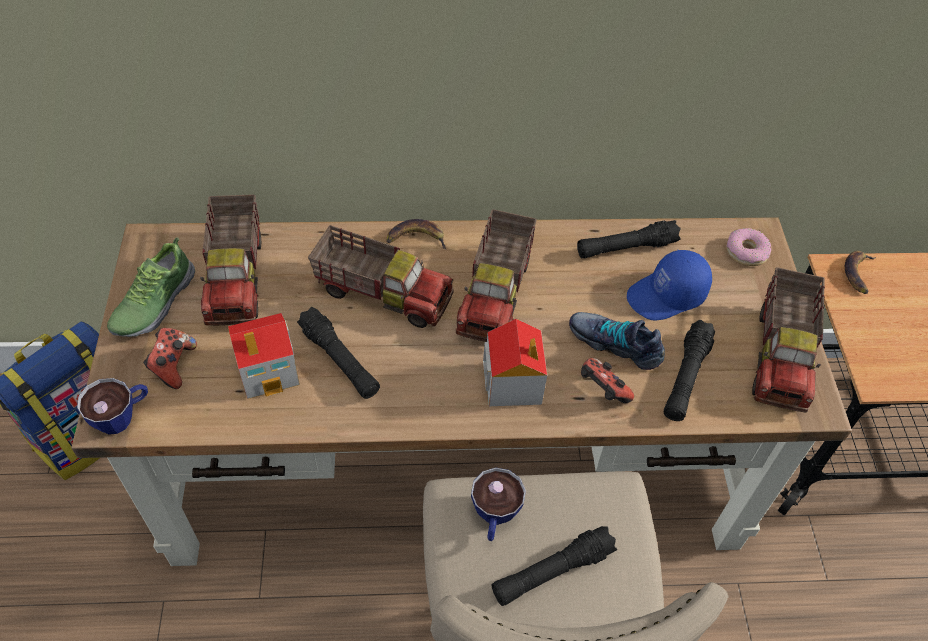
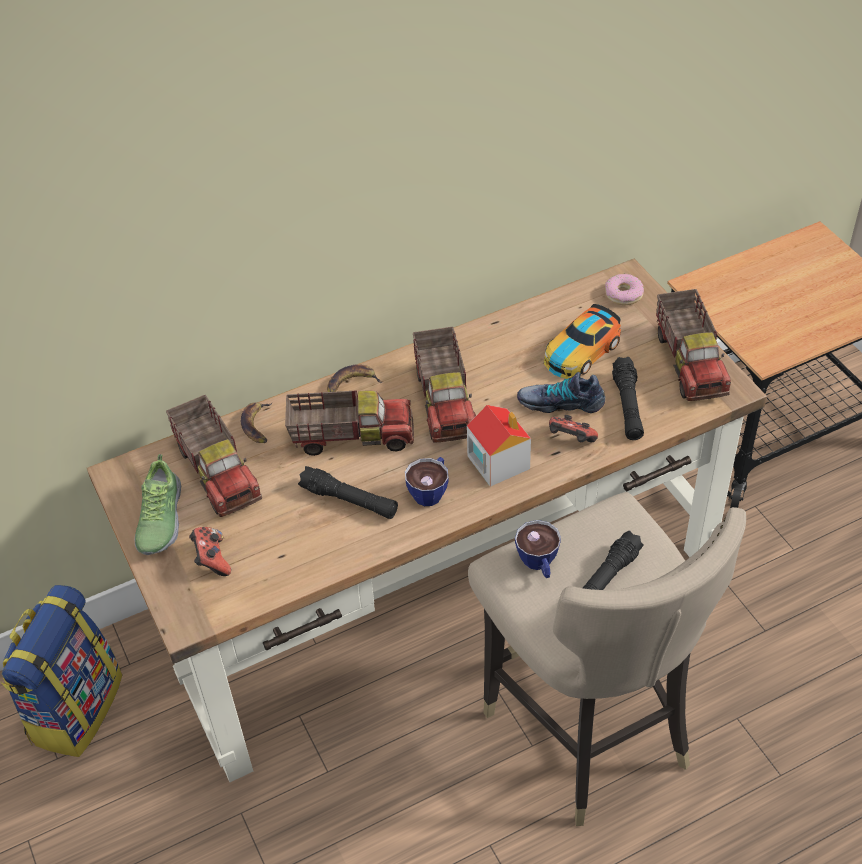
camera: 20 degrees left, 5 degrees down
(122, 416) = (196, 613): cup -> cup (431, 490)
(269, 370) = (295, 531): toy house -> none
(626, 248) = (528, 326): black flashlight -> none
(667, 296) = (580, 351): blue cap -> toy car
(858, 274) = (713, 282): banana -> banana (257, 425)

